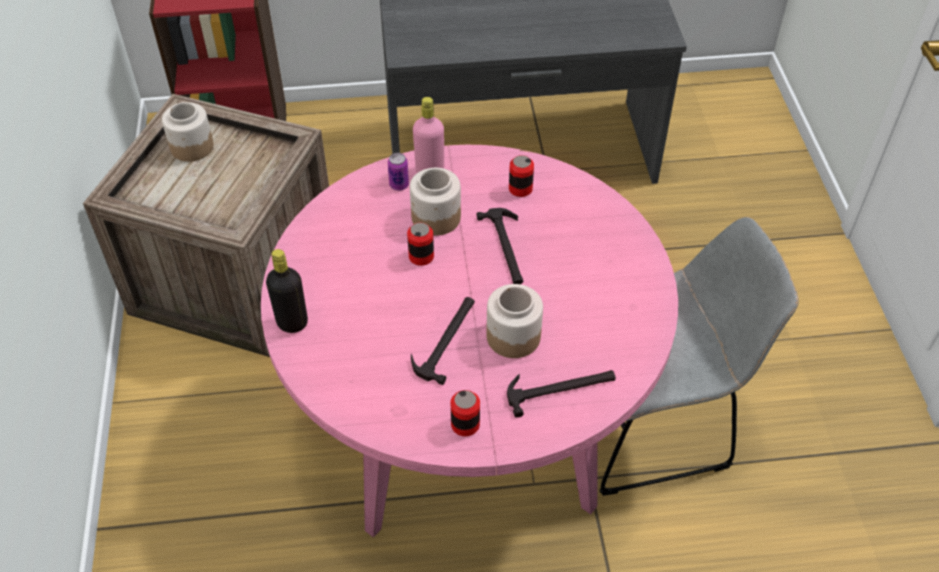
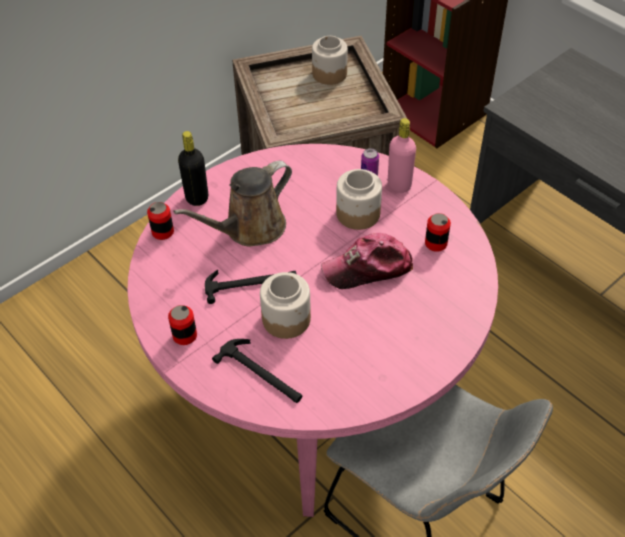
camera: 55 degrees right, 0 degrees up
(376, 303) = (250, 228): none -> brown watering can
(421, 256) = (313, 227): can -> can (163, 232)
(506, 248) = (368, 268): hammer -> cap

